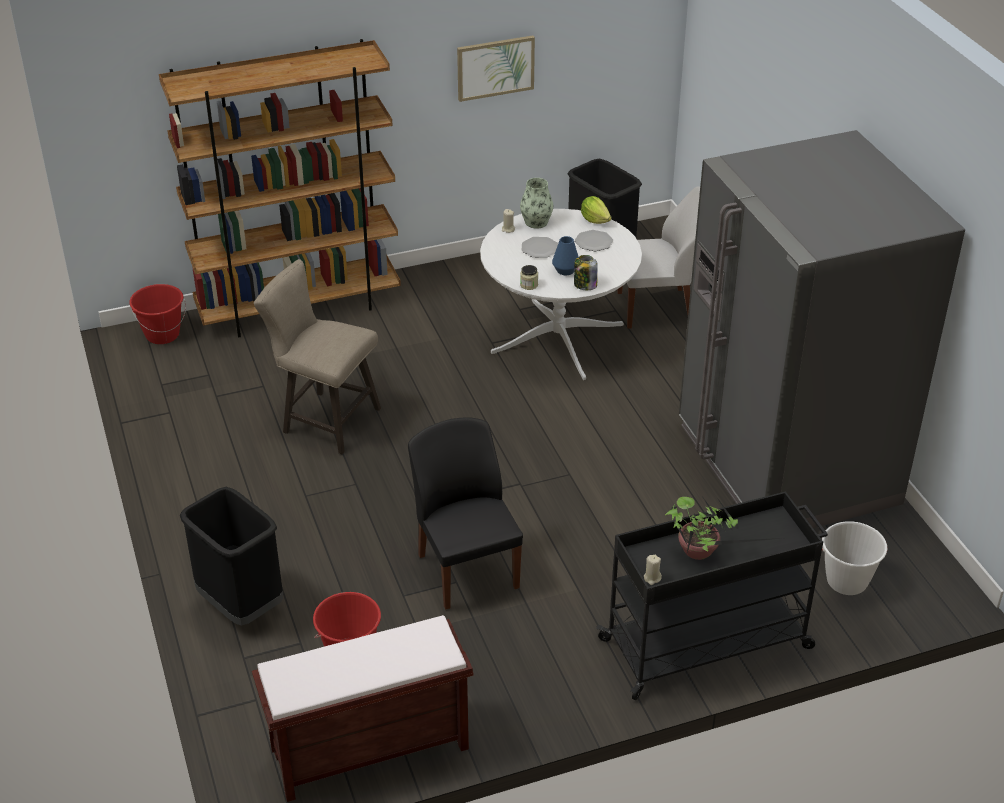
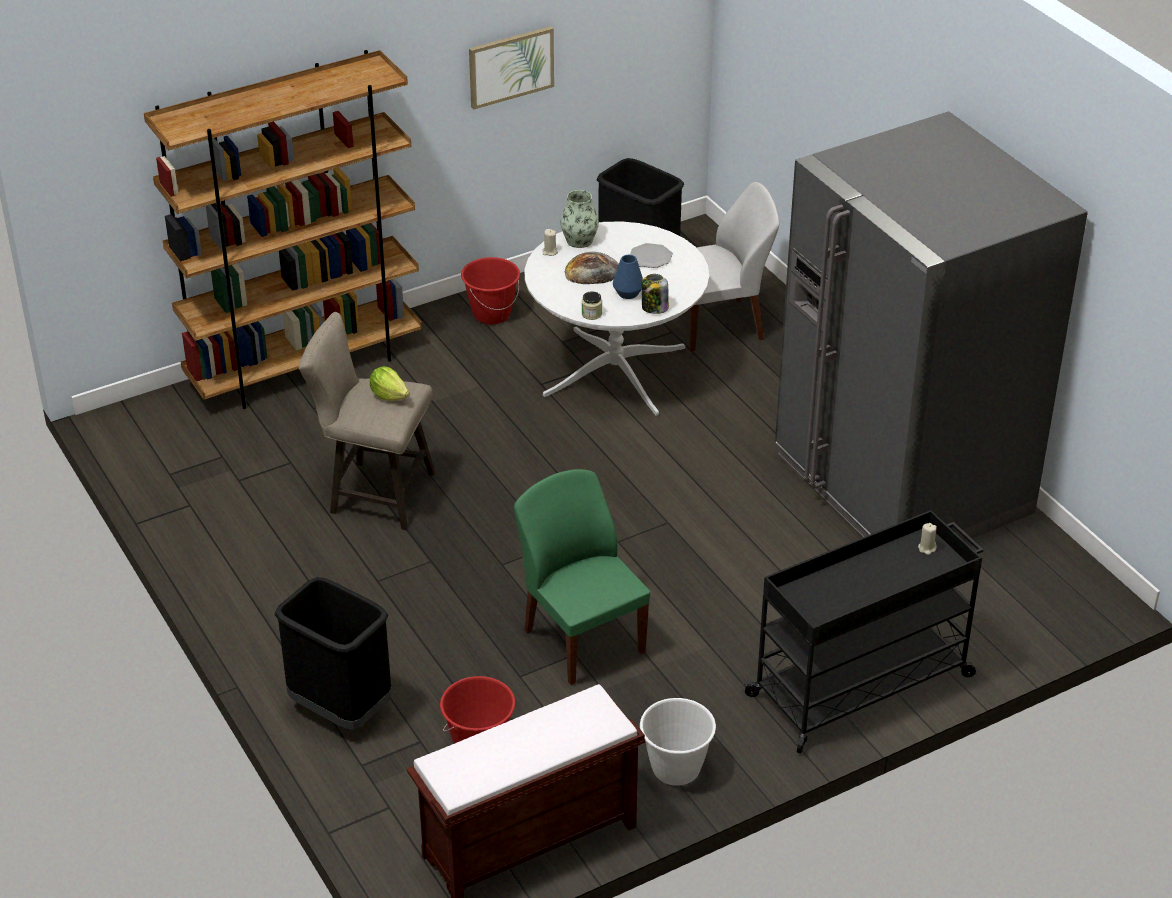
camera: 10 degrees left, 0 degrees up
(162, 335) = (152, 416): red bucket -> red bucket (491, 314)
(467, 569) = (583, 639): black chair -> green chair
(540, 248) = (592, 271): plate -> bread
(595, 220) = (645, 231): lettuce -> lettuce (389, 395)
(652, 578) = (811, 618): beige candle -> beige candle (927, 548)
(700, 553) = (855, 585): potted plant -> none
(847, 582) = (993, 602): white bucket -> white bucket (676, 769)

